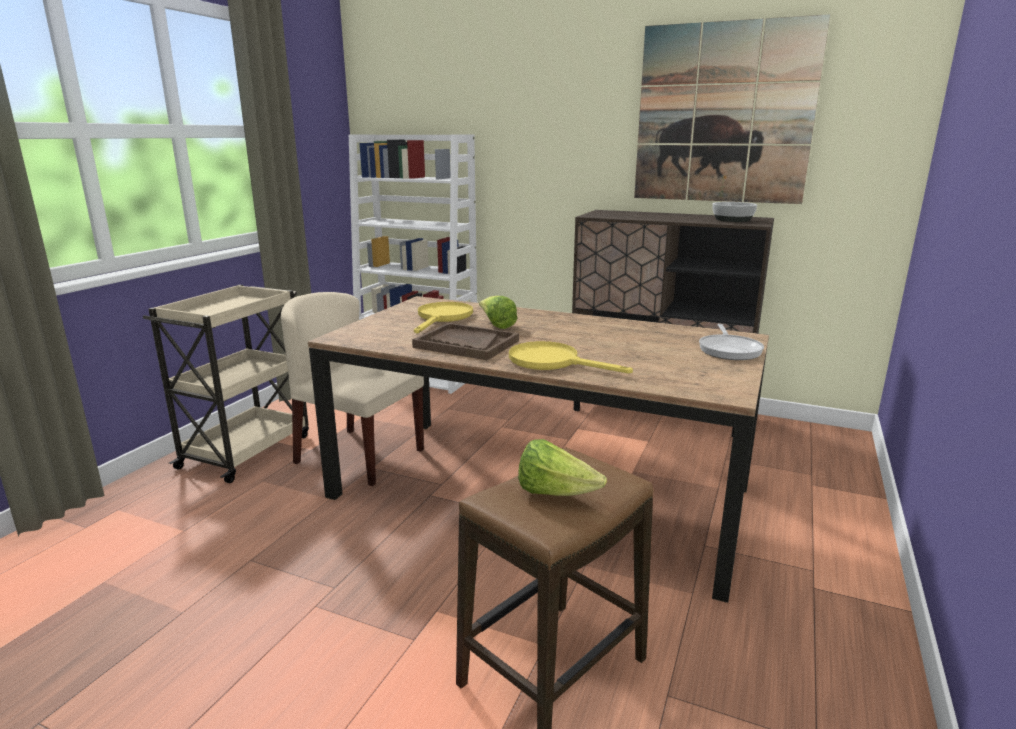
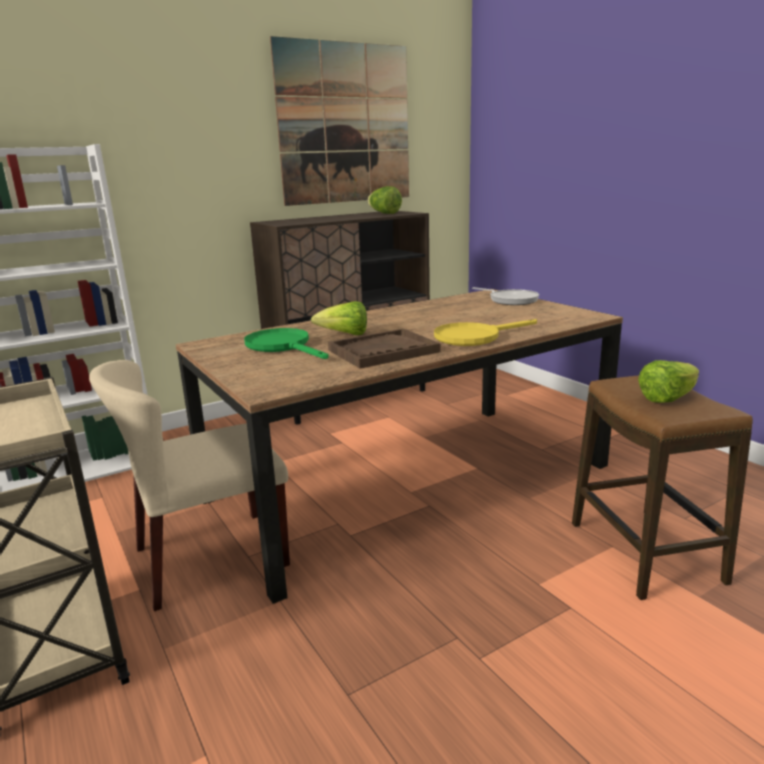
camera: 55 degrees left, 0 degrees up
(442, 318) = (283, 346): yellow frying pan -> green frying pan
(732, 219) = (384, 213): bowl -> lettuce

